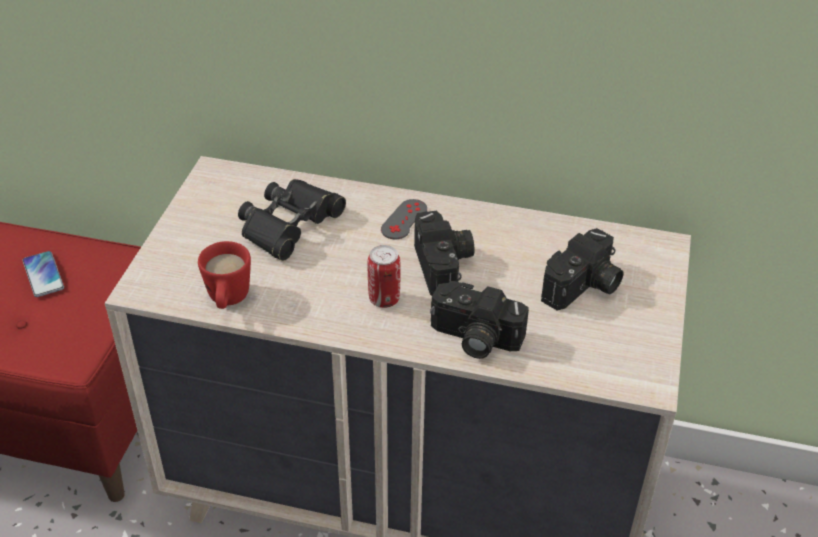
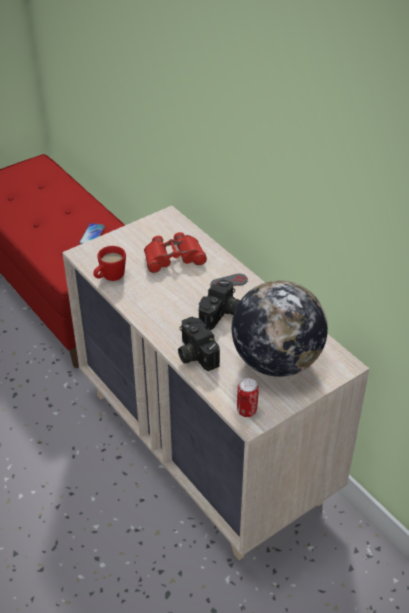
camera: 40 degrees right, 0 degrees up
(289, 225) = (173, 257): black binoculars -> red binoculars
(384, 299) = (175, 314): can -> can (246, 411)
(583, 288) = (276, 361): camera -> globe

